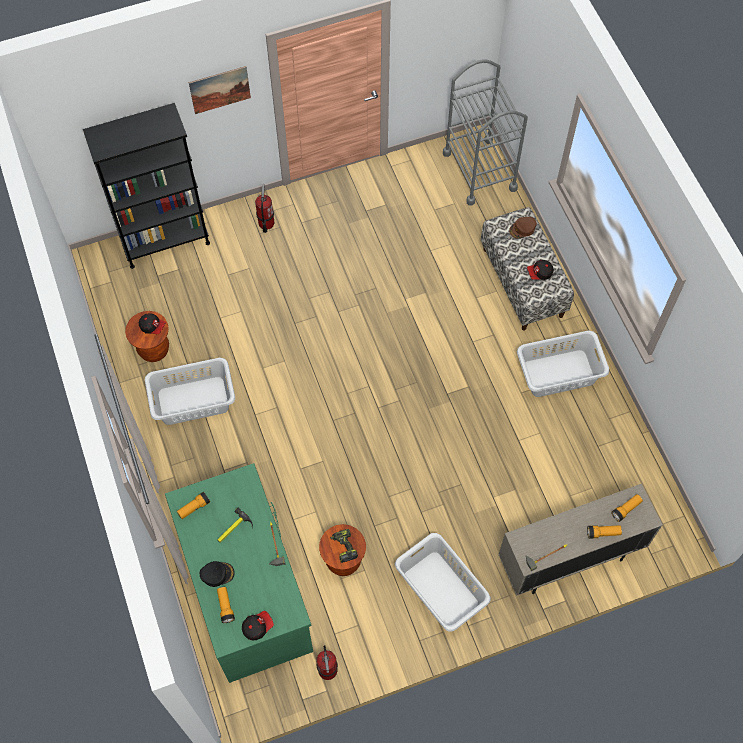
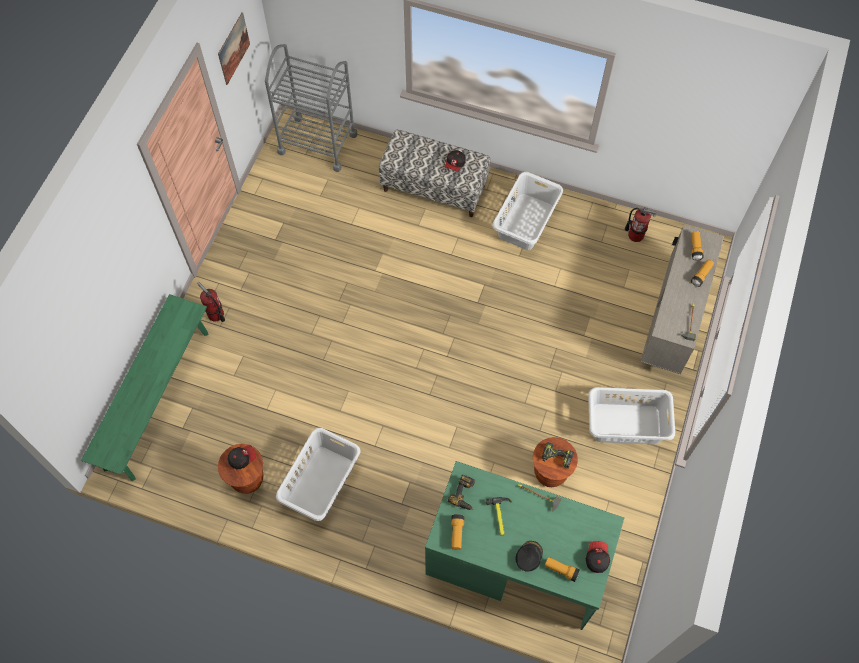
camera: 50 degrees left, 0 degrees up
(165, 242) = (157, 399): black bookcase -> green bench
(220, 89) = (128, 225): picture -> picture (233, 48)
(231, 490) = (465, 495): none -> power drill
(328, 670) = (627, 548): fire extinguisher -> fire extinguisher (635, 235)
(522, 229) = (409, 147): brown cap -> none

